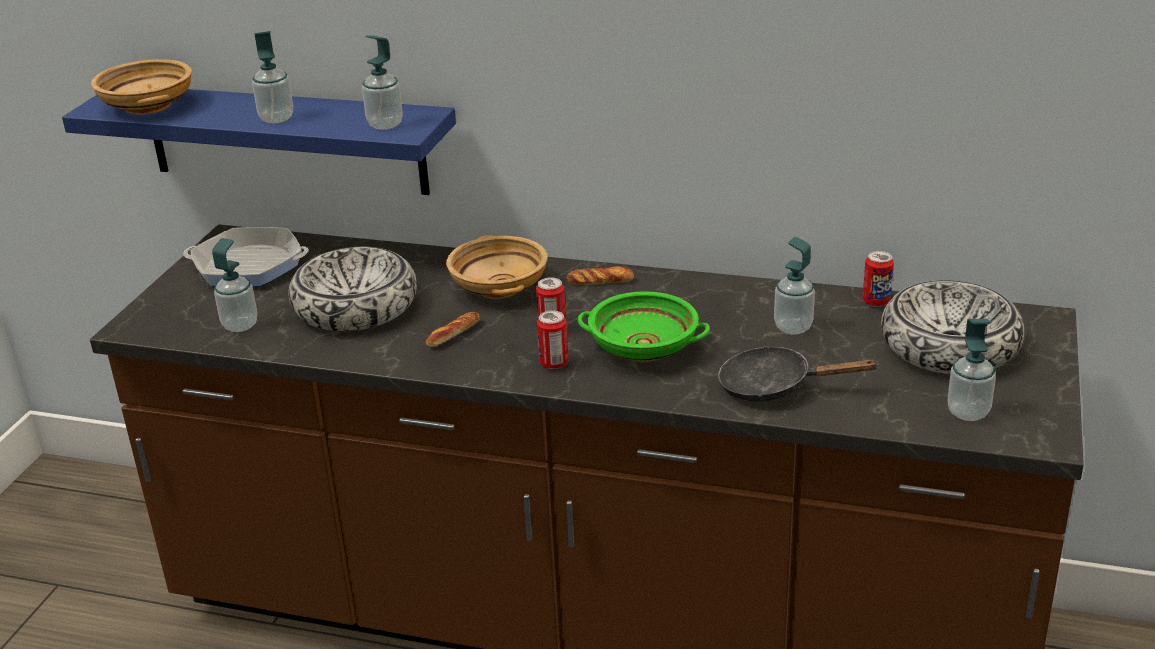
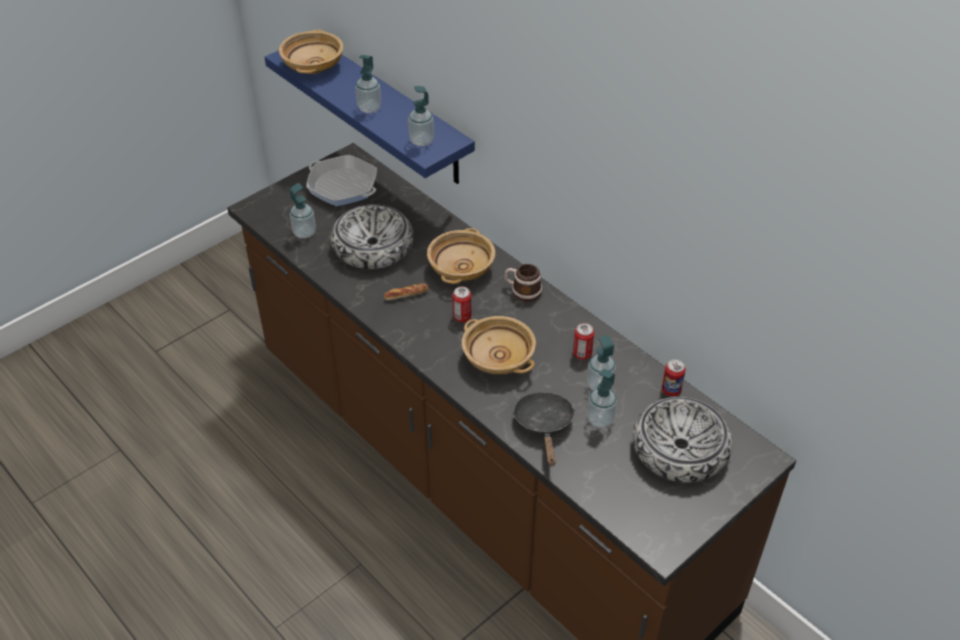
camera: 30 degrees right, 15 degrees up
(554, 363) = (440, 344): can -> can (582, 354)
(600, 281) = (522, 291): bread -> mug
(642, 349) = (497, 358): green bowl -> beige bowl
(774, 386) = (544, 425): black frying pan -> black frying pan turned 45 degrees clockwise
(968, 412) = (637, 505): soap dispenser -> soap dispenser (600, 419)

